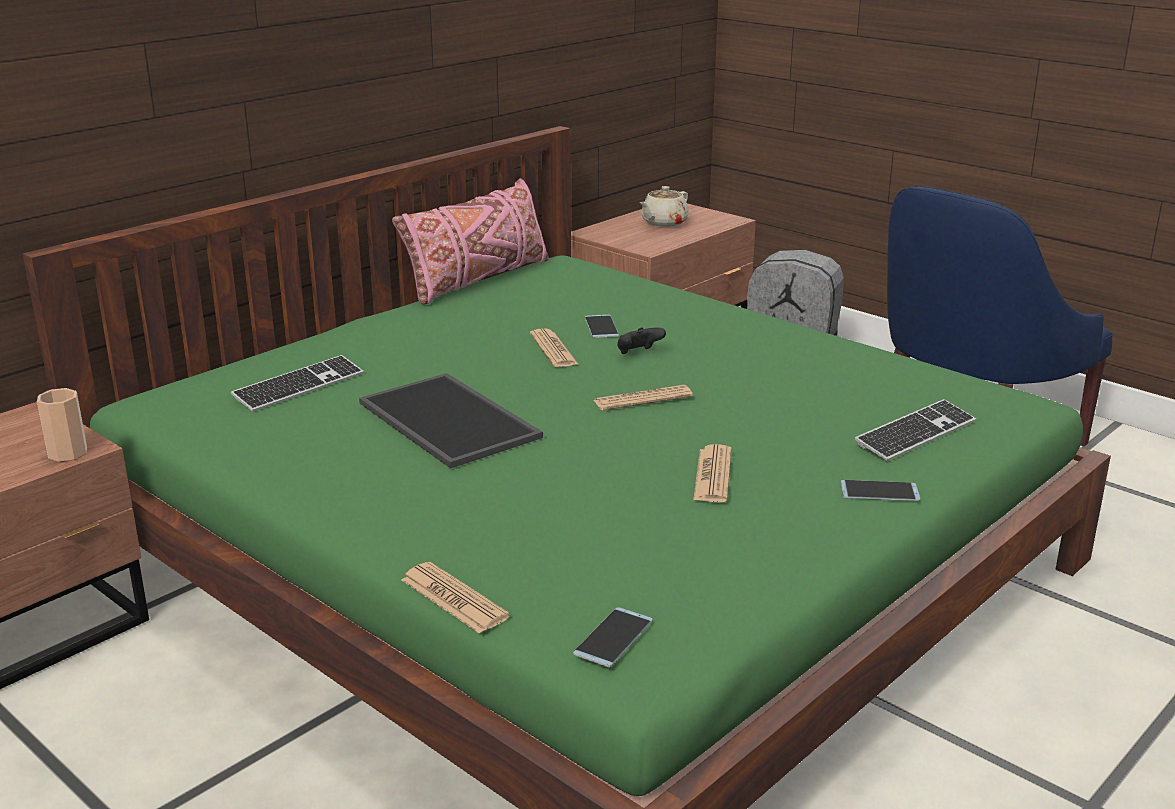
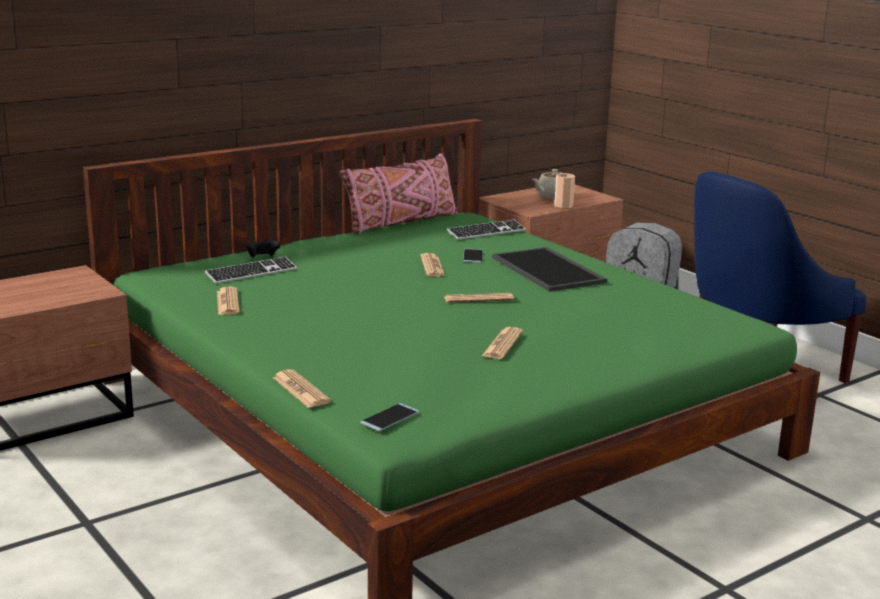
camera: 10 degrees right, 5 degrees down
(67, 453) = (92, 294): cup -> cup (563, 206)
(282, 444) = (228, 302): none -> newspaper
(452, 420) = (343, 299): tray -> tray (550, 270)
(638, 354) = (490, 273): black game controller -> black game controller (263, 258)
(879, 491) = (612, 364): phone -> none
(915, 433) = (659, 335): keyboard -> keyboard (486, 232)

